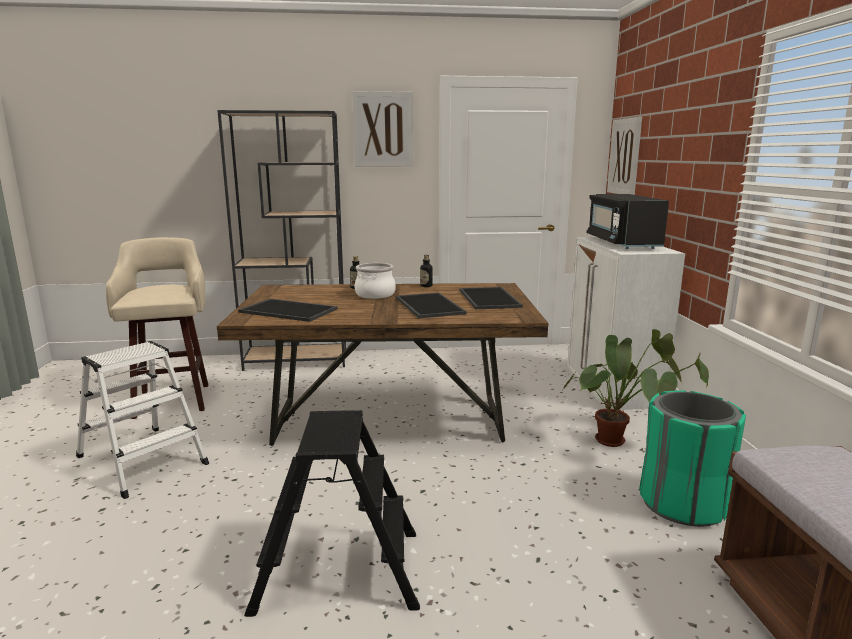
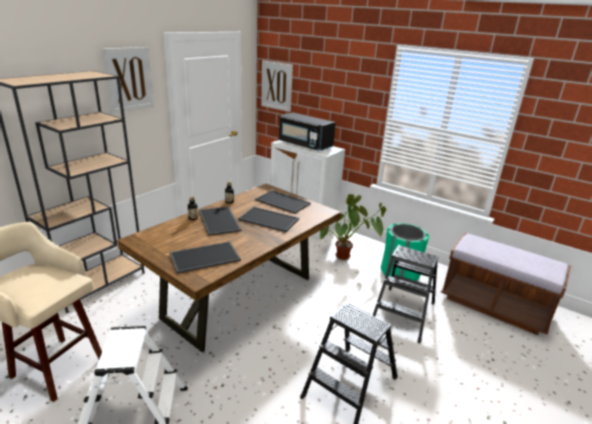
camera: 50 degrees left, 10 degrees up
(375, 294) = (220, 221): cooking pot -> tray
(587, 550) = (403, 313): none -> black step ladder

